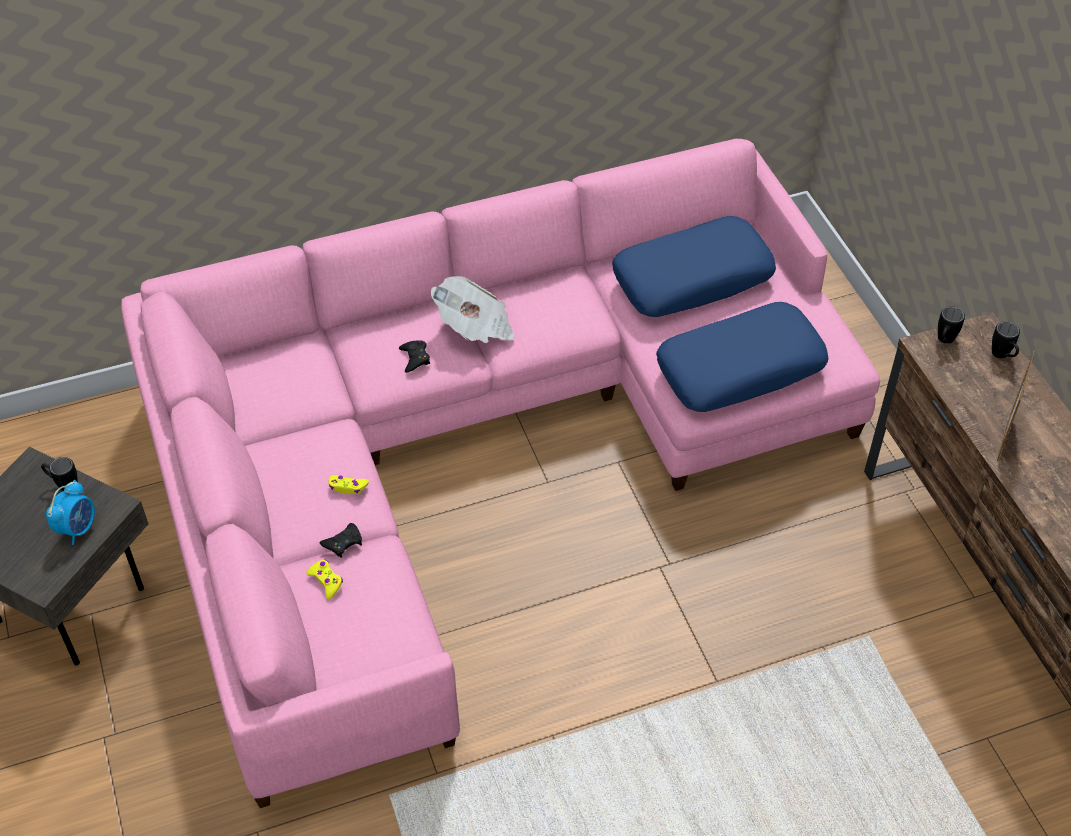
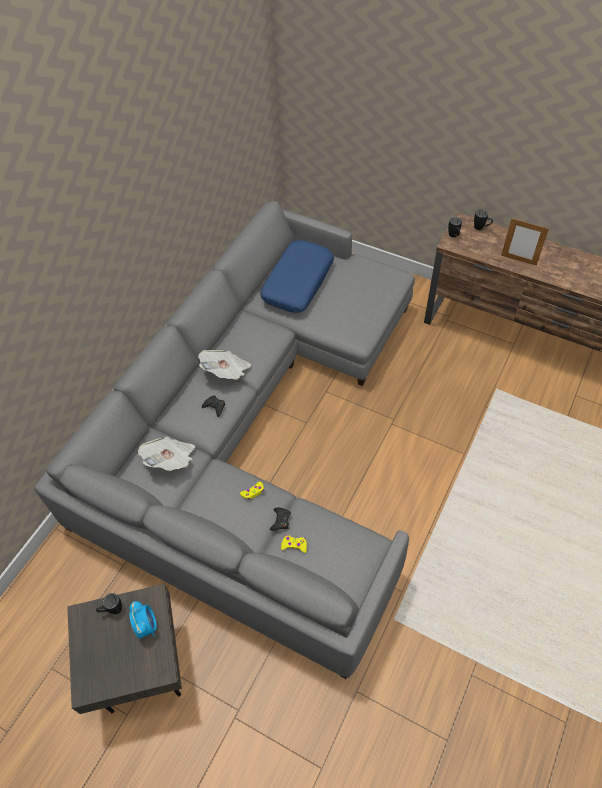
camera: 40 degrees left, 5 degrees up
(301, 382) = (171, 460): none -> newspaper
(475, 444) = (256, 430): pink sofa -> grey sofa
(740, 368) = (359, 309): blue pillow -> none
(1004, 436) = (518, 260): picture frame -> picture frame turned 45 degrees counterclockwise

